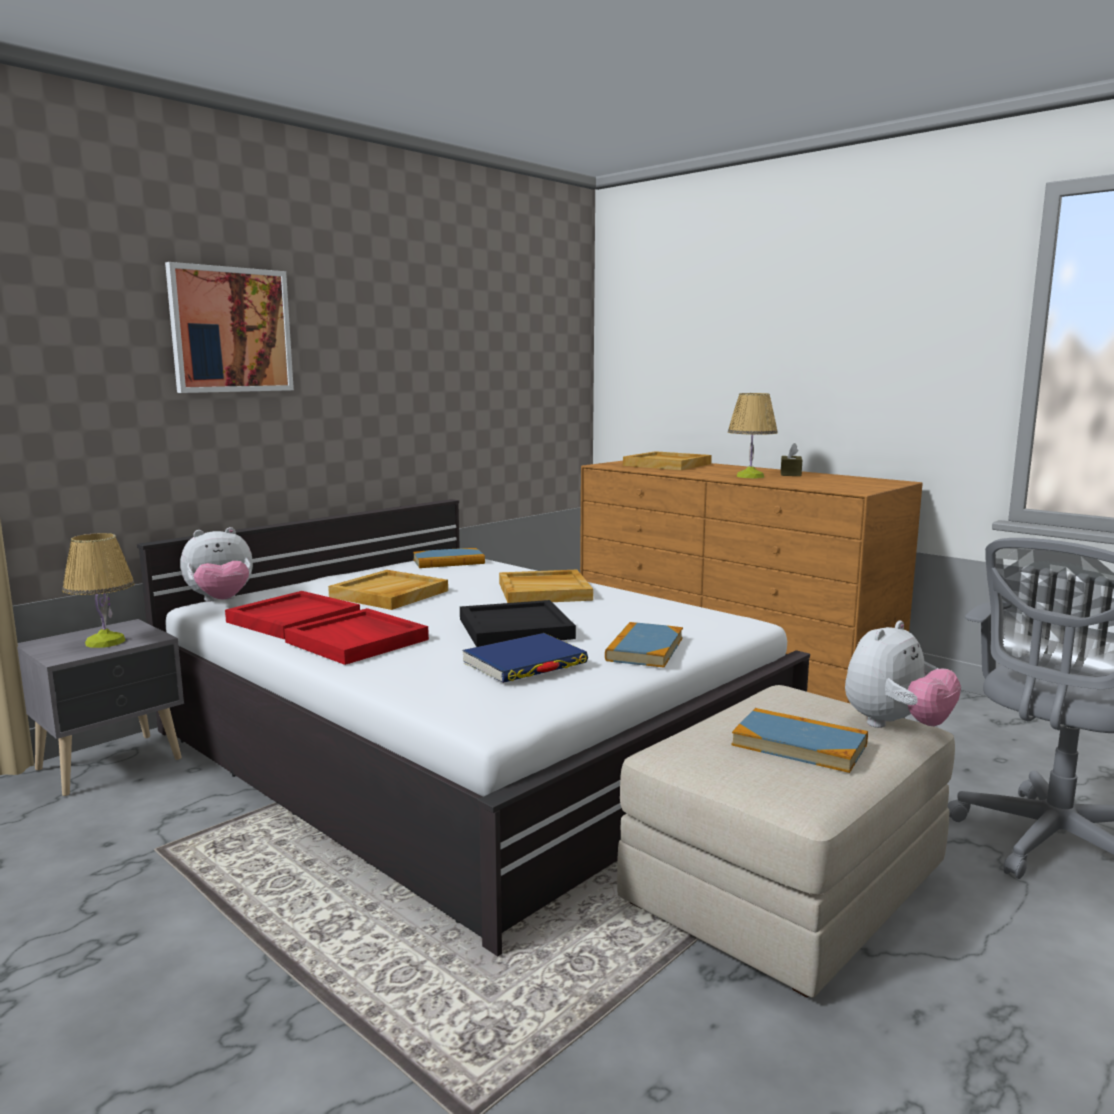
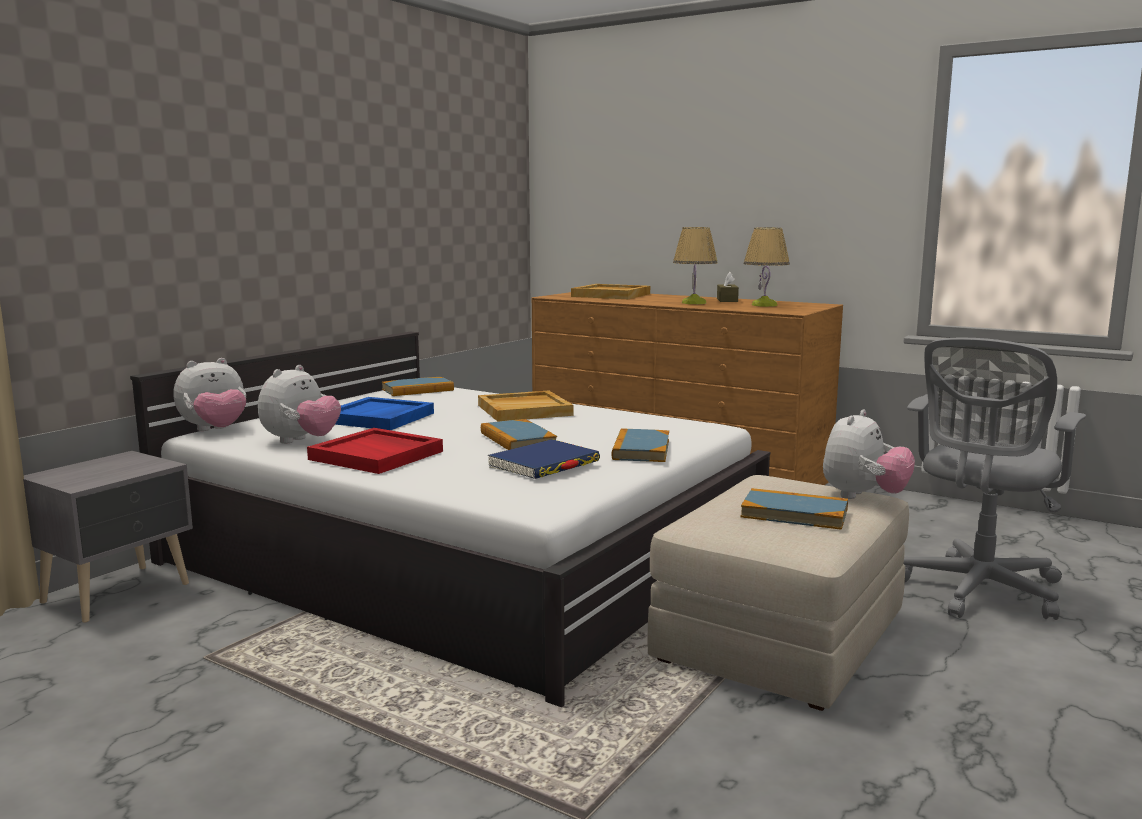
camera: 10 degrees left, 0 degrees up
(105, 642) = (114, 471): table lamp -> table lamp (764, 305)
(231, 330) = (211, 165): picture -> none
(294, 619) = (301, 441): red tray -> plush toy
(389, 594) = (379, 418): beige tray -> blue tray
(514, 629) = (517, 439): black tray -> book

